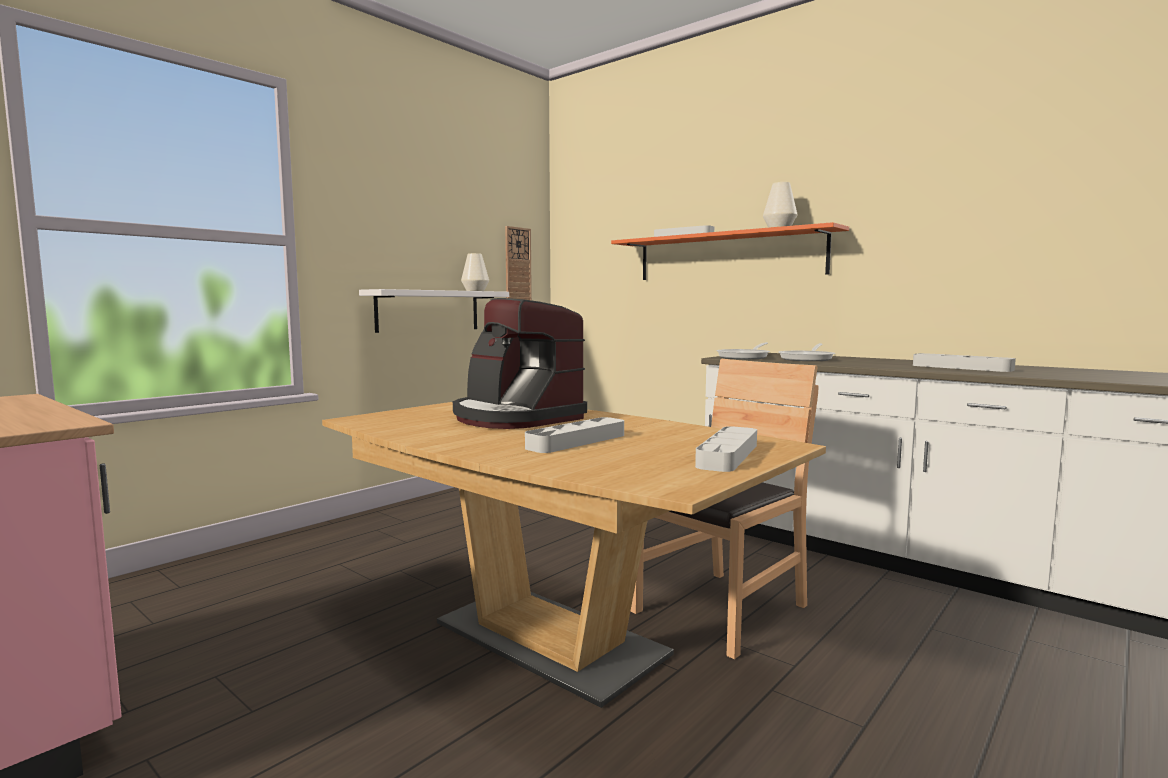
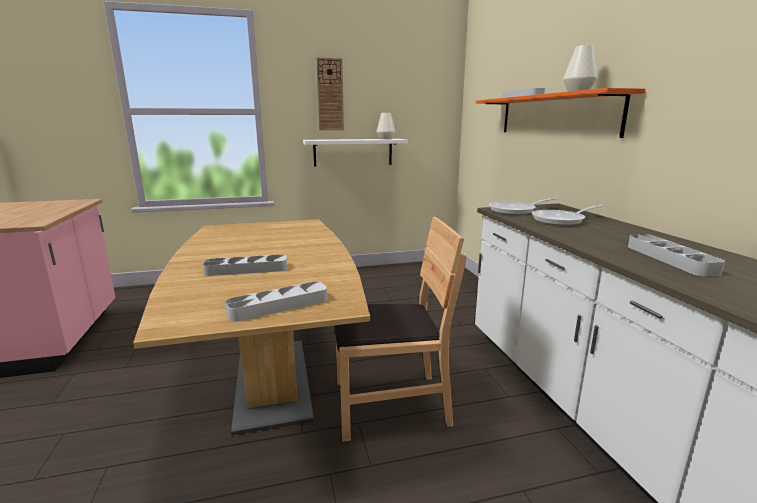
camera: 35 degrees right, 10 degrees up
(515, 417) = (281, 241): coffee machine -> none
(517, 272) = (429, 123): wall clock -> wall clock (330, 95)

